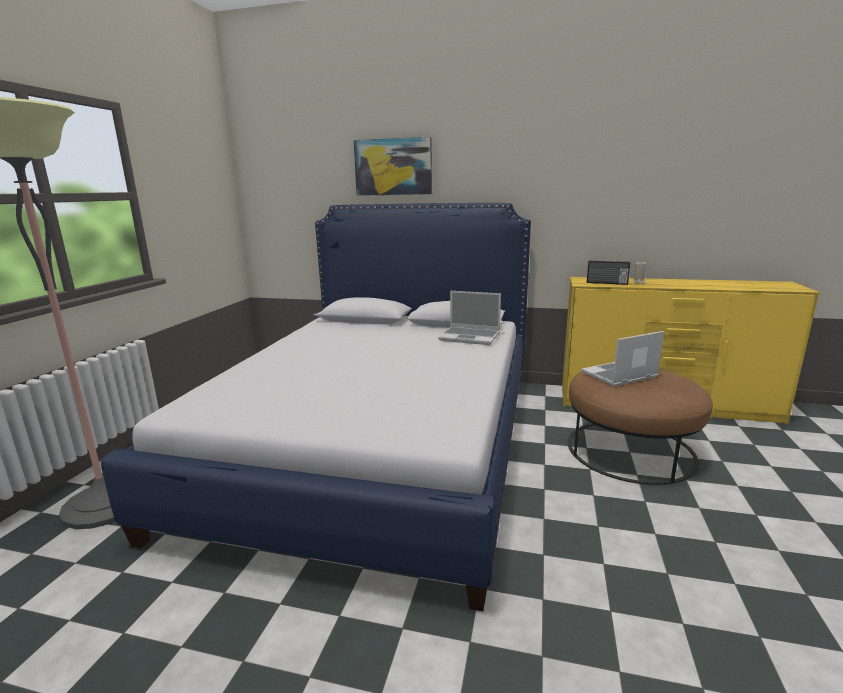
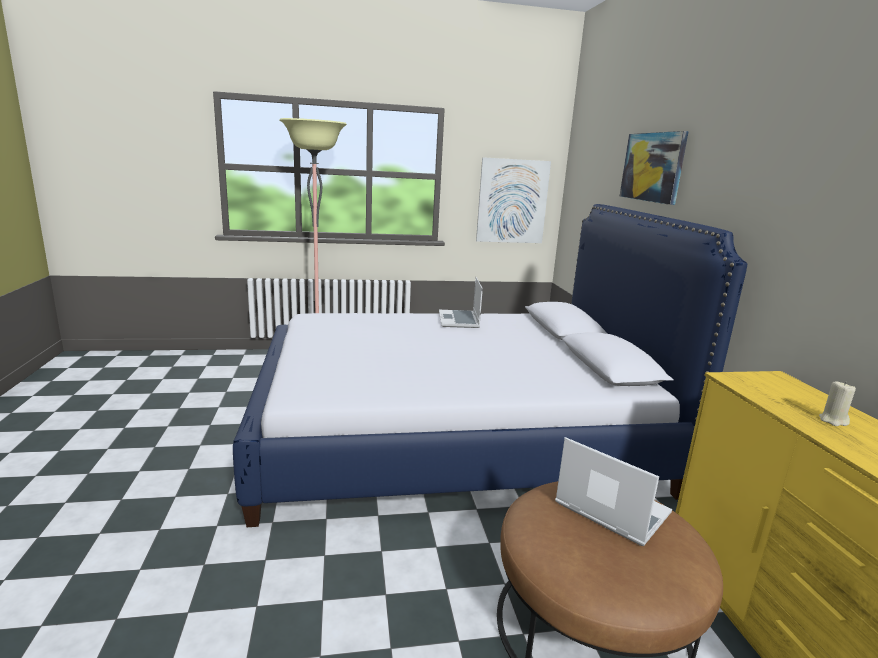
camera: 65 degrees right, 0 degrees up
(206, 218) = (512, 201): none -> picture
(470, 337) = (562, 378): laptop -> laptop (459, 320)
(607, 283) = (772, 395): radio -> none

